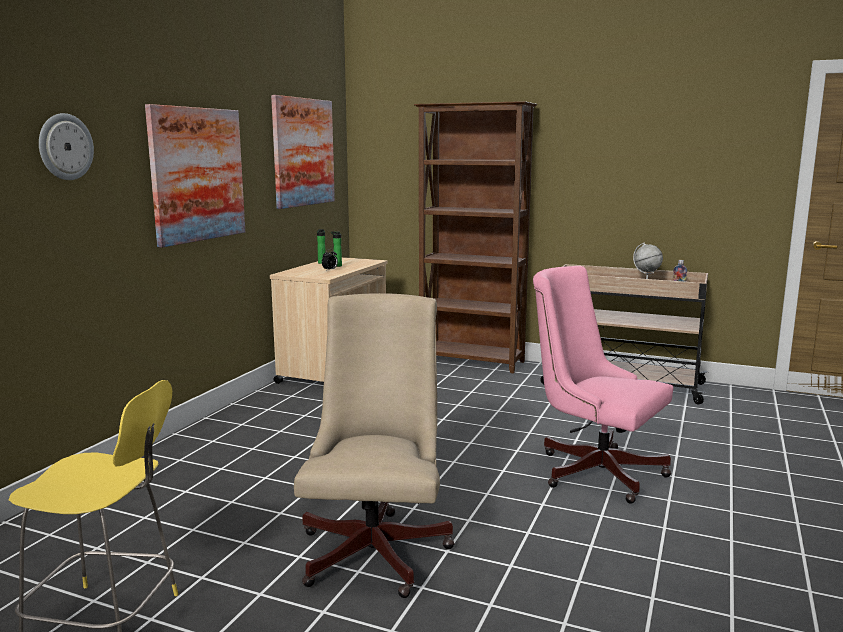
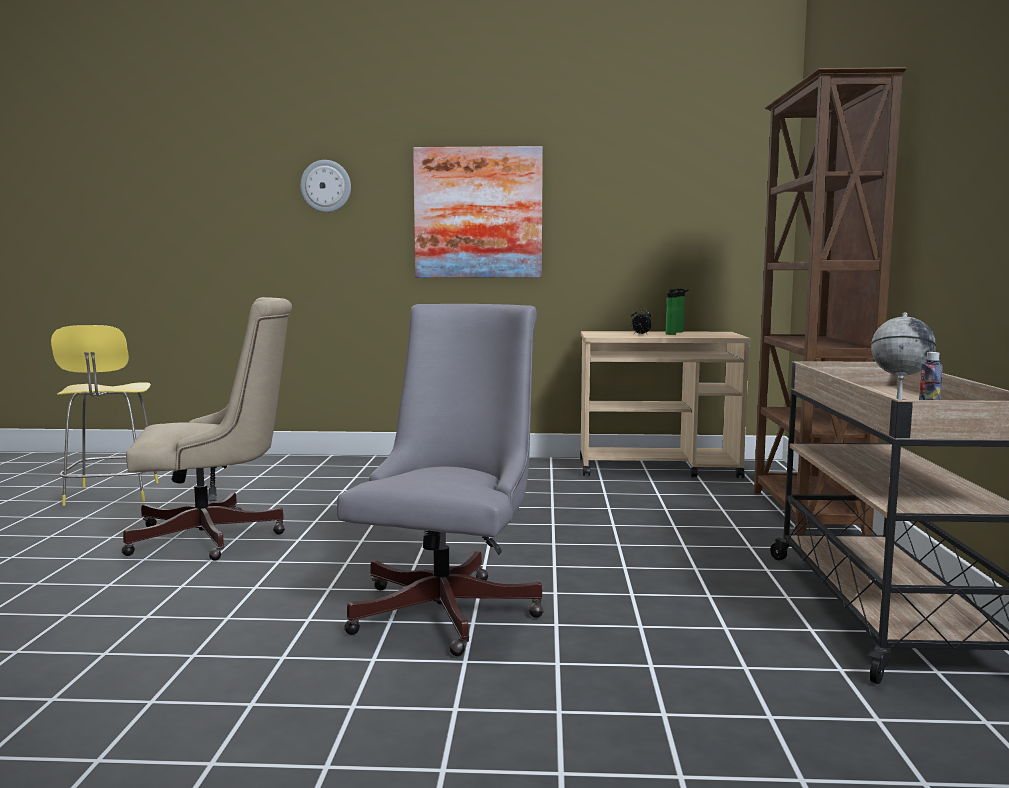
camera: 70 degrees right, 5 degrees down
(303, 152) = (677, 192): picture -> none
(593, 470) = (450, 608): pink office chair -> grey office chair

